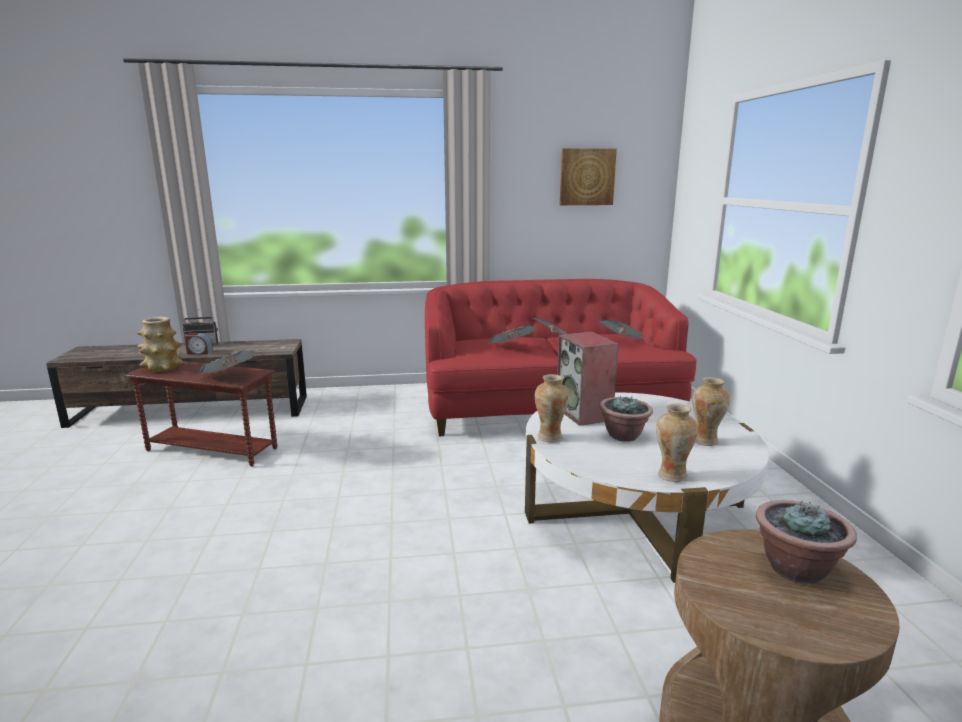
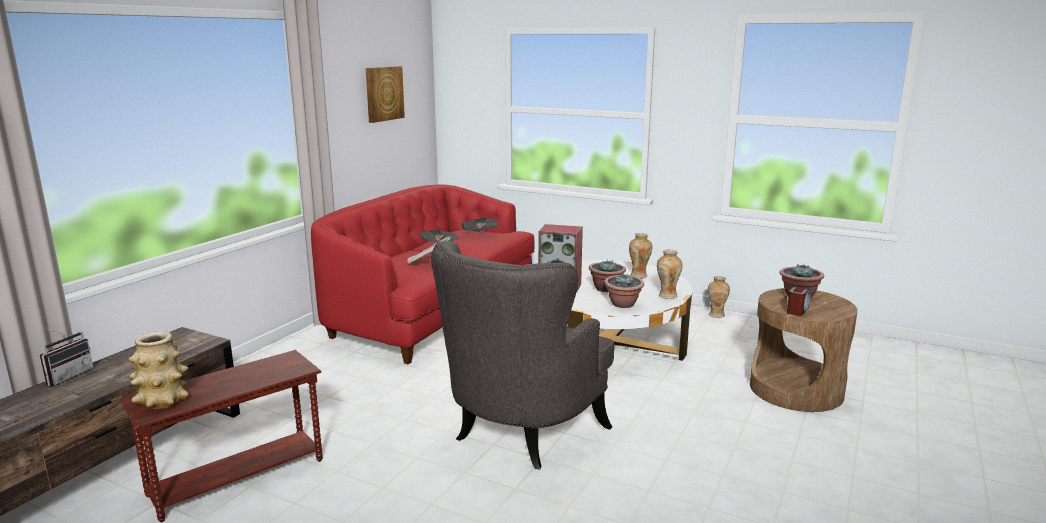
camera: 55 degrees left, 0 degrees up
(199, 352) = (106, 382): alarm clock -> alarm clock (797, 311)
(229, 376) = (274, 371): newspaper -> none
(364, 533) = (520, 434): none -> grey armchair
(550, 437) = (581, 305): vase -> vase (716, 315)
(592, 457) = (623, 304): none -> potted plant

